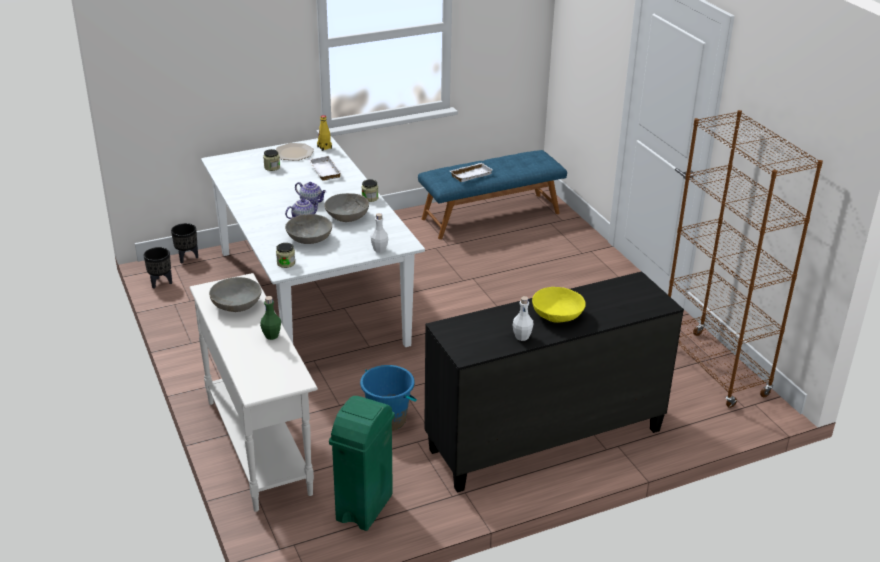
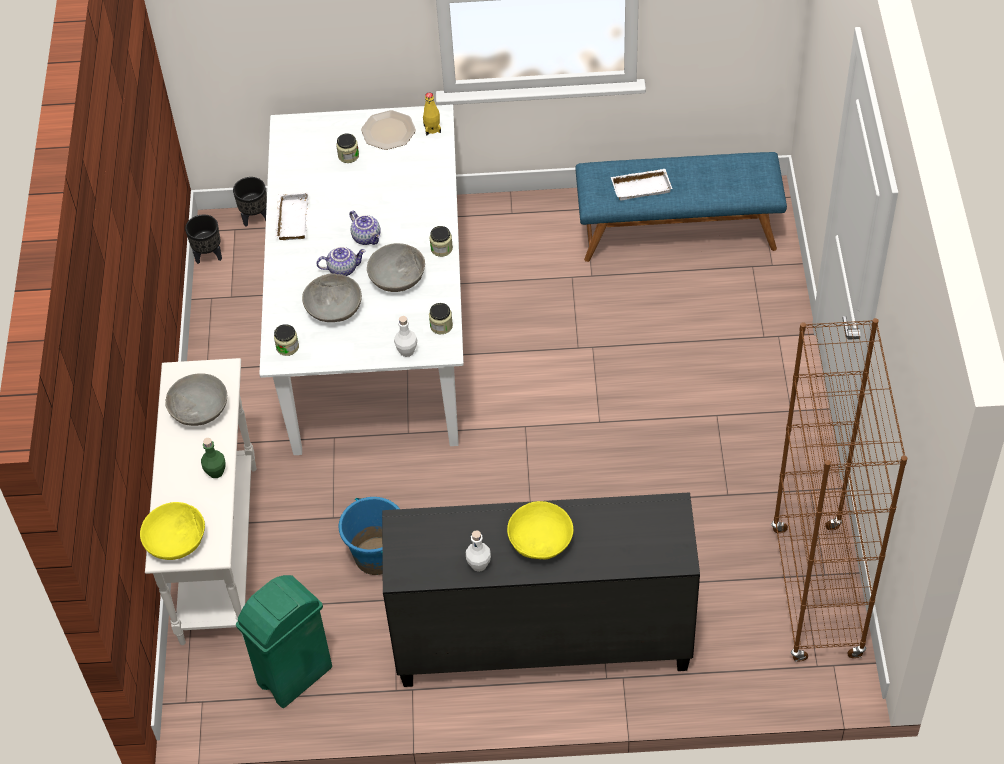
camera: 25 degrees right, 20 degrees up
(261, 381) = (175, 540): none -> yellow bowl
(323, 171) = (409, 178): white tray -> white tray (291, 219)
(396, 233) = (441, 326): none -> jar

